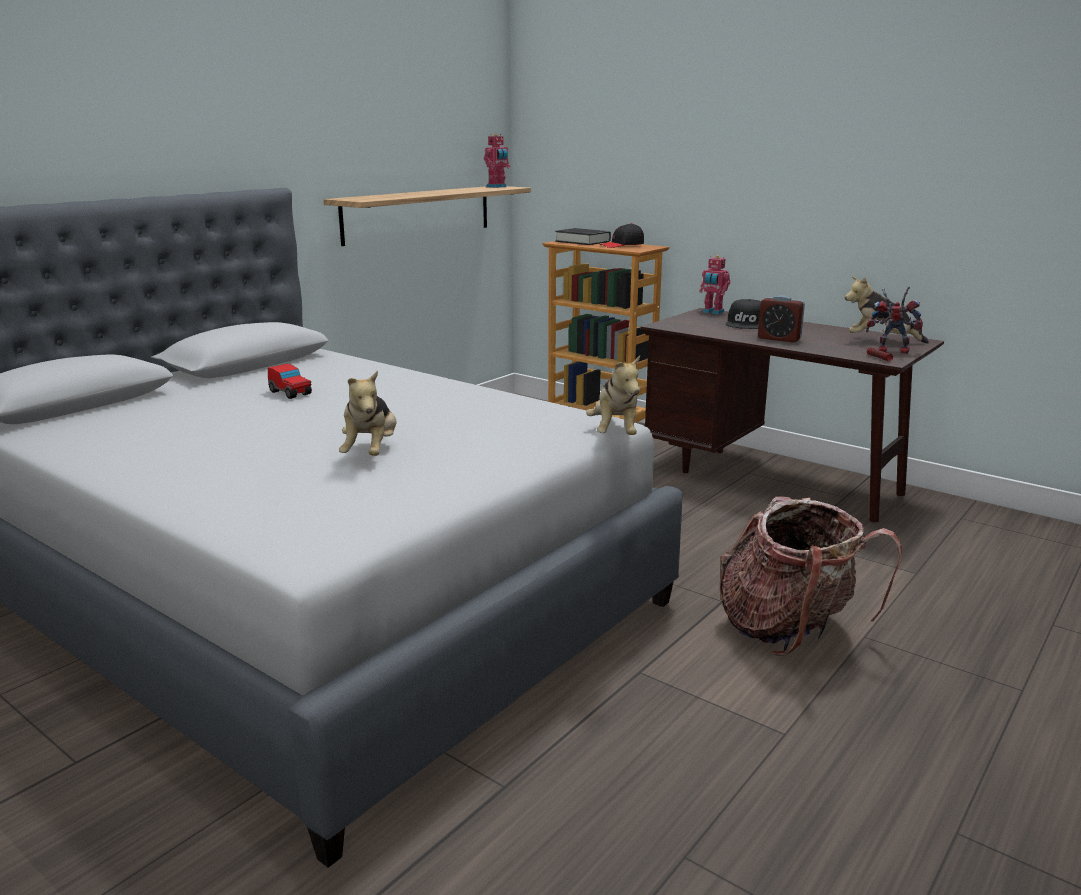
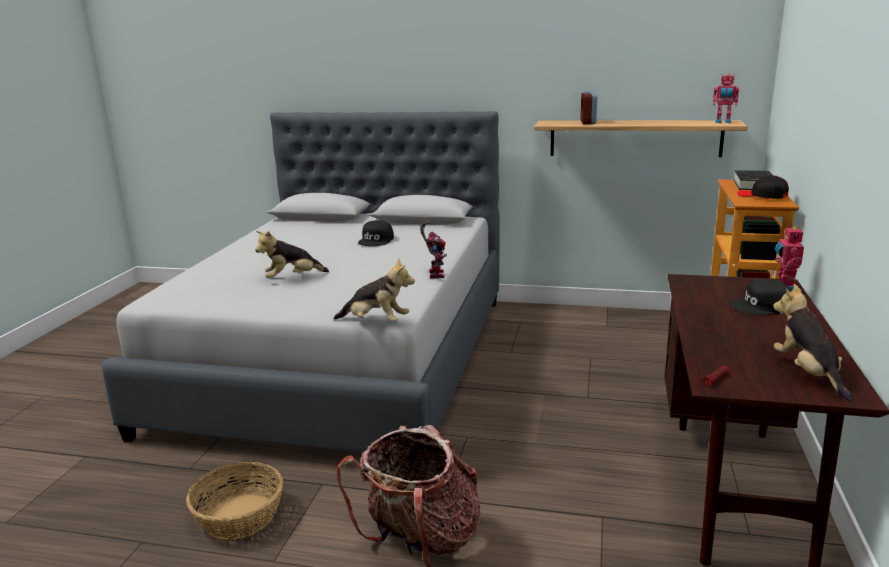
camera: 65 degrees right, 0 degrees up
(290, 393) = (376, 240): toy car -> black cap
(615, 433) = (376, 322): plush toy -> plush toy turned 135 degrees counterclockwise
(674, 749) = (240, 517): none -> basket
(779, 339) = (719, 327): alarm clock -> alarm clock (588, 122)
(890, 351) = (761, 383): toy robot -> toy robot (434, 274)

